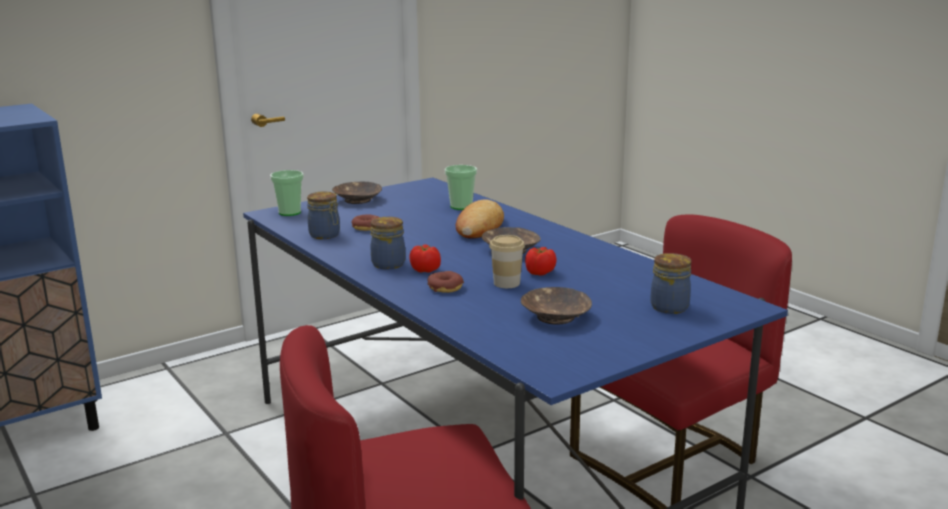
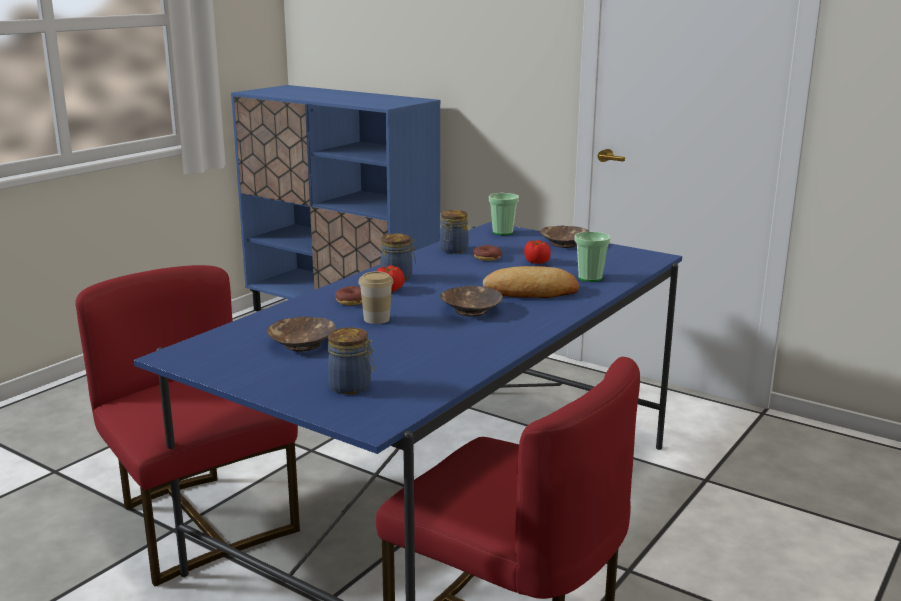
camera: 70 degrees right, 0 degrees up
(539, 273) = (413, 327): tomato -> tomato (537, 262)

